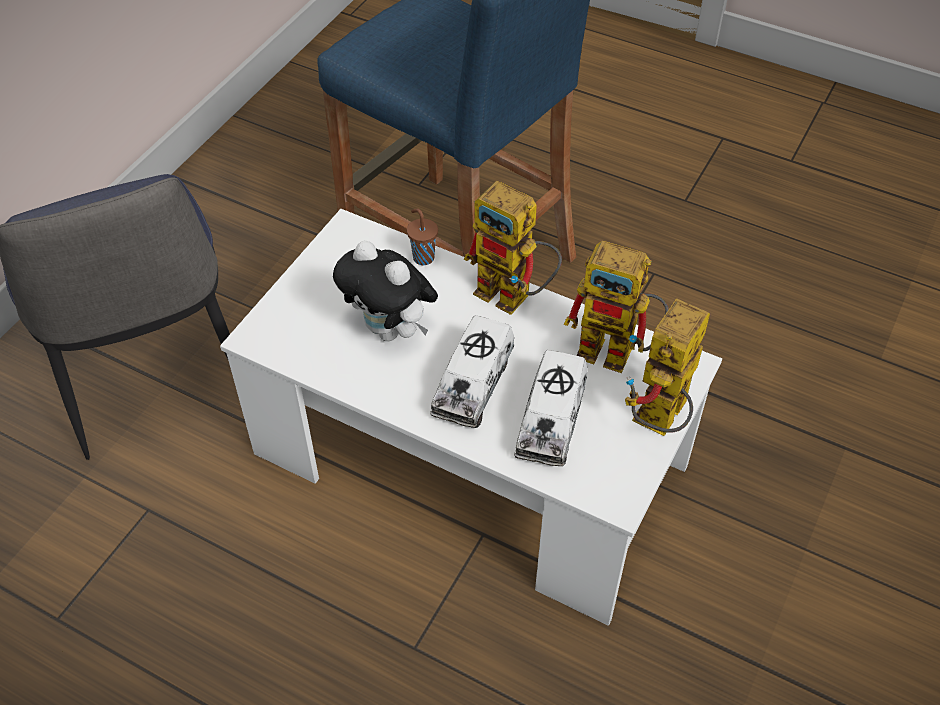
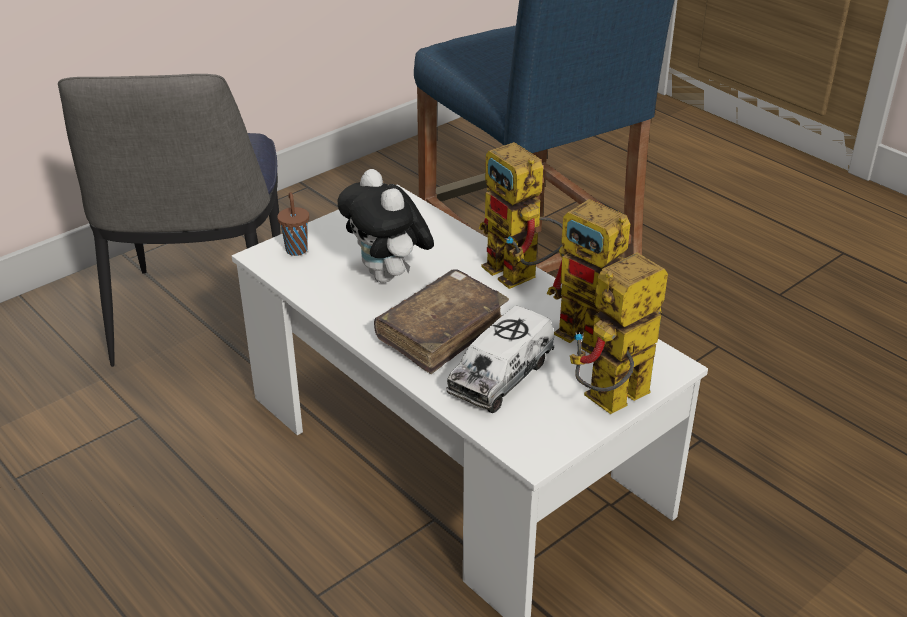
camera: 20 degrees right, 15 degrees down
(422, 257) = (450, 231): brown cup -> brown cup (296, 249)
(473, 384) = (441, 332): toy truck -> brown book

